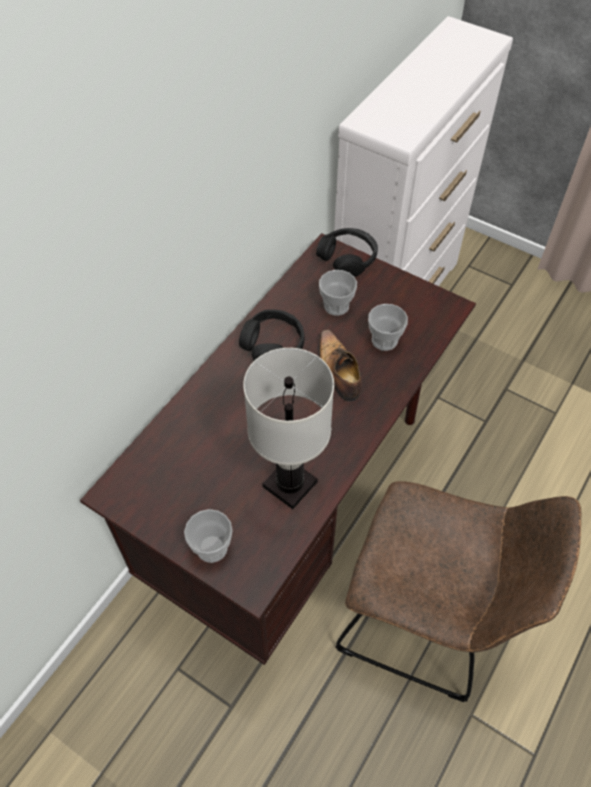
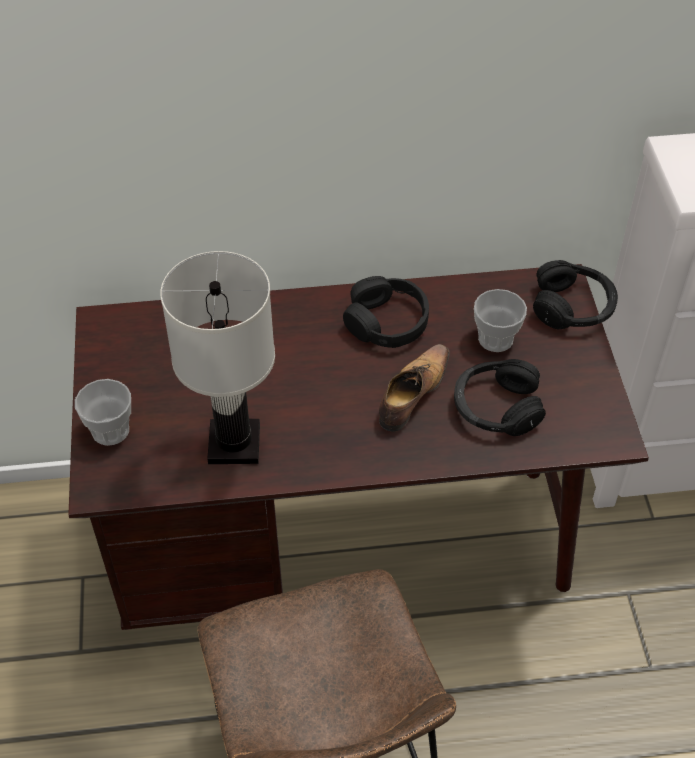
camera: 50 degrees right, 5 degrees down
(384, 340) = (496, 407): cup -> black headphones

